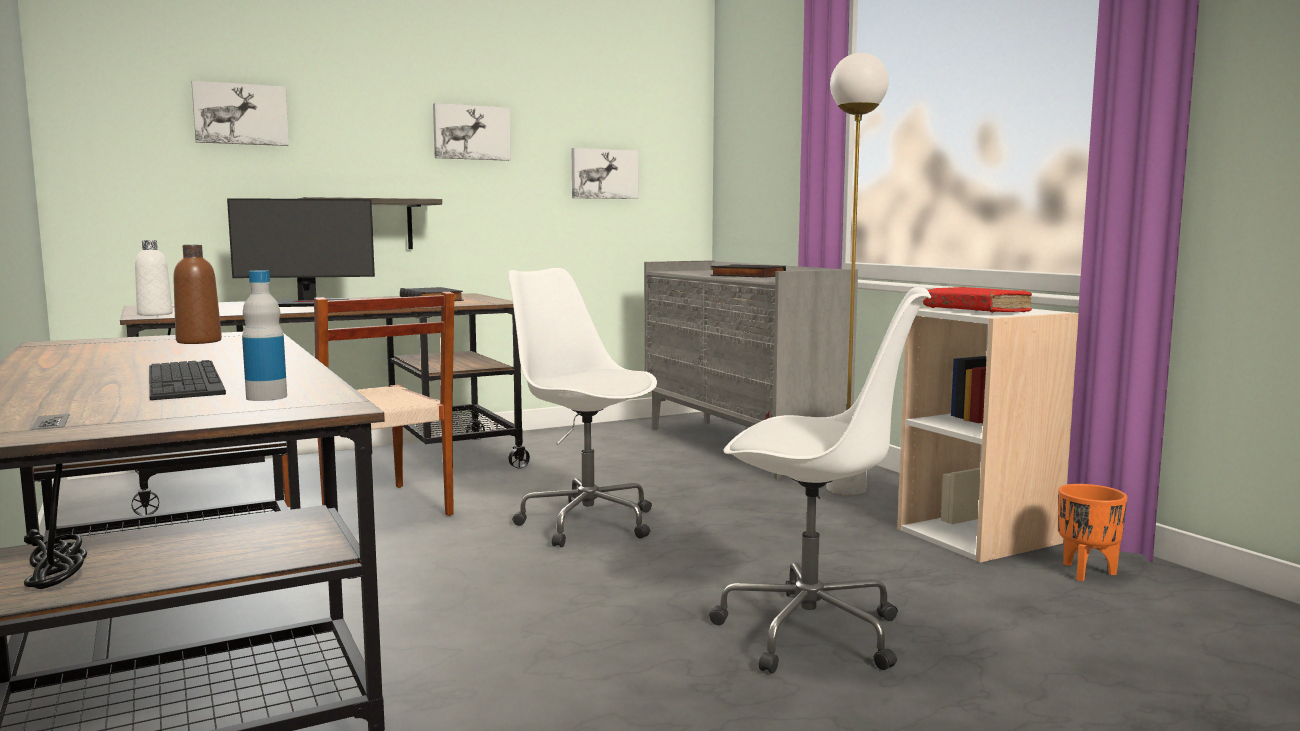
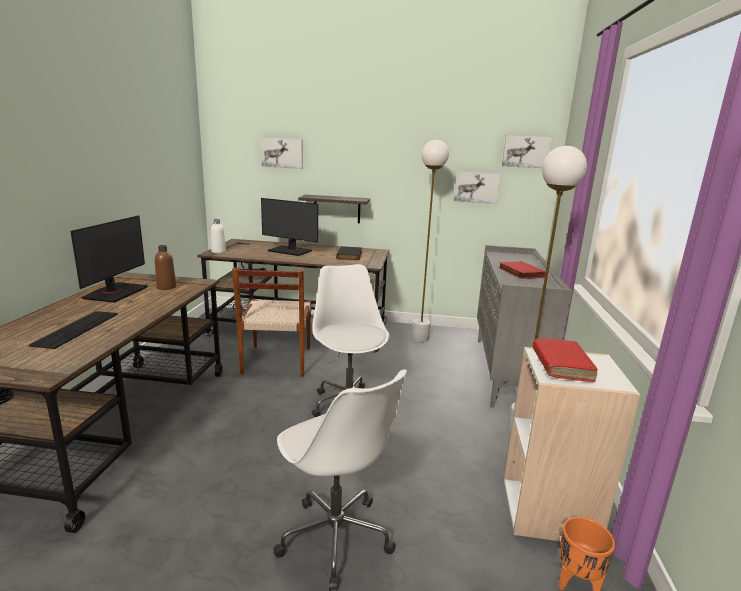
camera: 35 degrees right, 10 degrees up
(101, 354) = (115, 292): none -> monitor
(266, 397) = (56, 357): bottle -> none
(471, 132) = (396, 162): picture -> picture (526, 151)
(566, 442) = (420, 339): none -> white floor lamp
(746, 276) = (519, 272): black book -> red book

